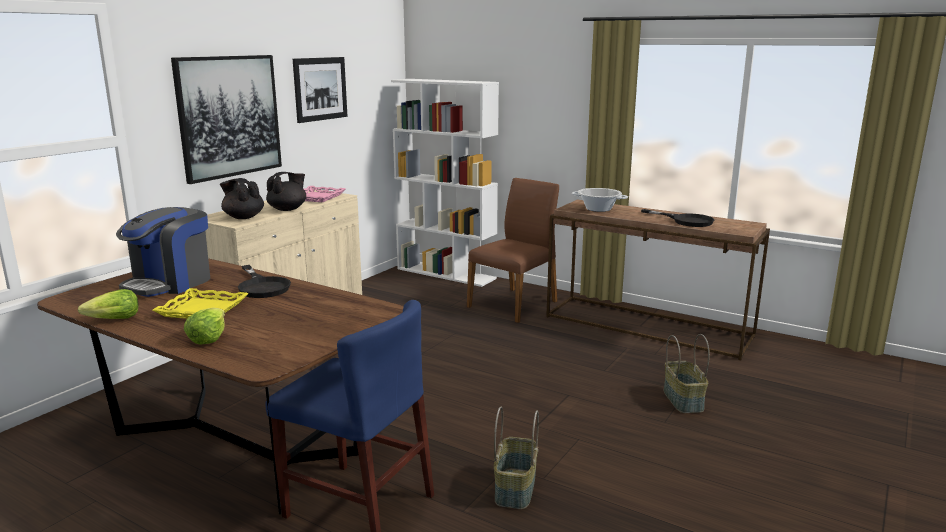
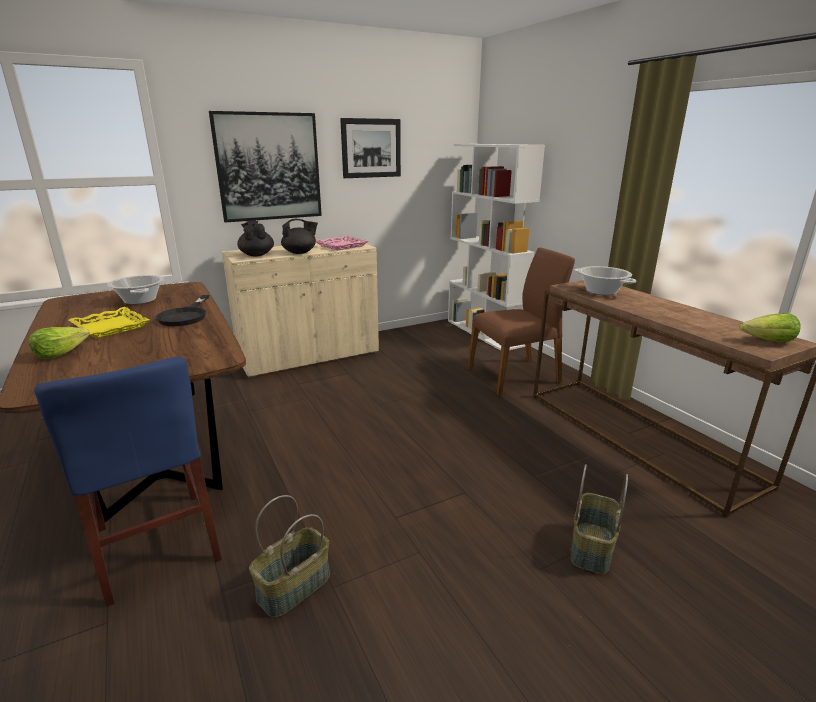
camera: 30 degrees right, 5 degrees up
(114, 320) = (50, 322): lettuce -> lettuce (768, 341)
(170, 283) = (140, 300): coffee machine -> cooking pot
(686, 221) = (695, 321): black frying pan -> none

